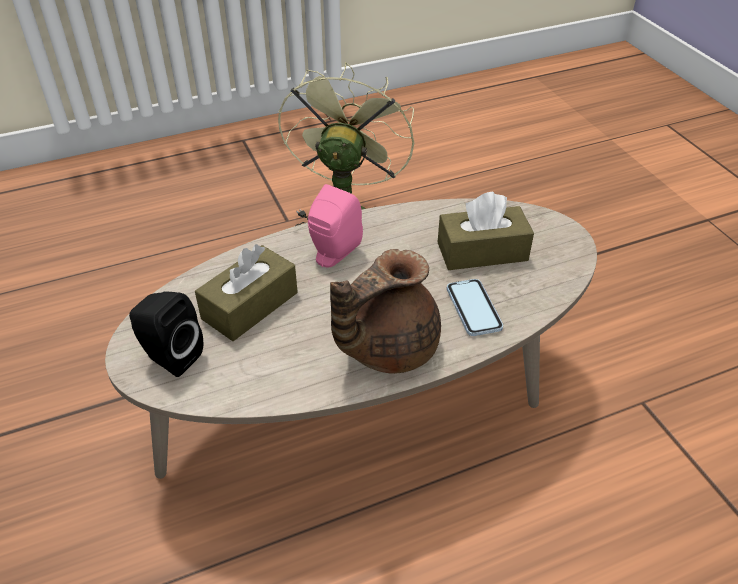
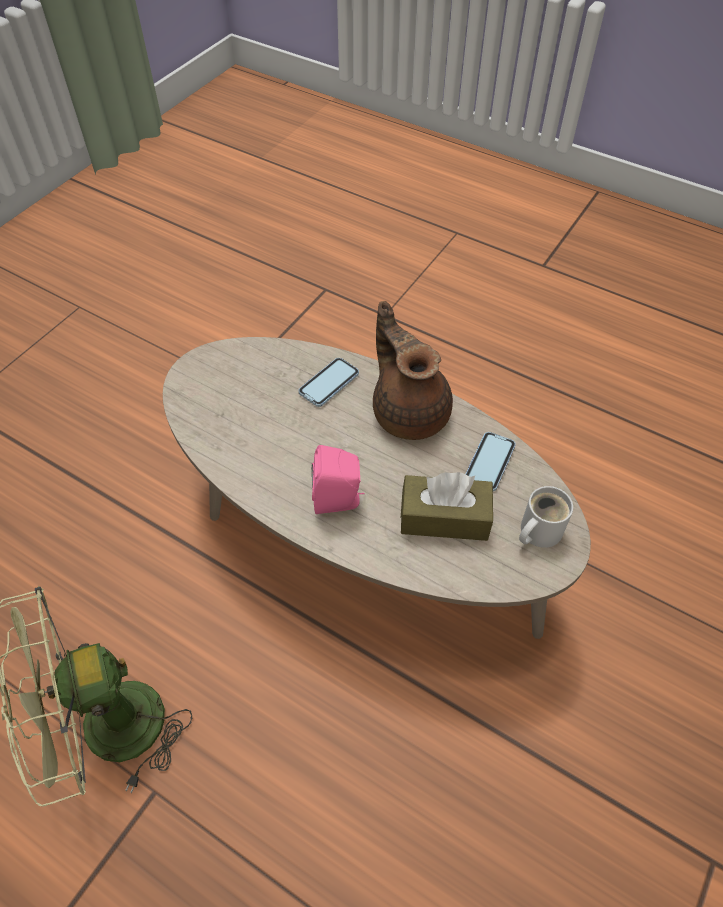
camera: 125 degrees left, 10 degrees up
(170, 357) = (537, 531): black speaker -> white mug
(268, 370) = (489, 462): none -> phone
(386, 348) = (409, 411): brown teapot -> brown teapot turned 135 degrees counterclockwise
(482, 251) = (257, 406): brown tissue box -> none

